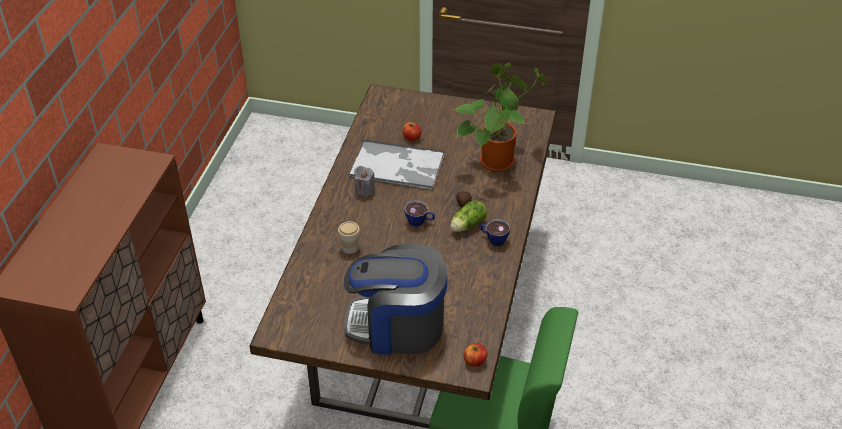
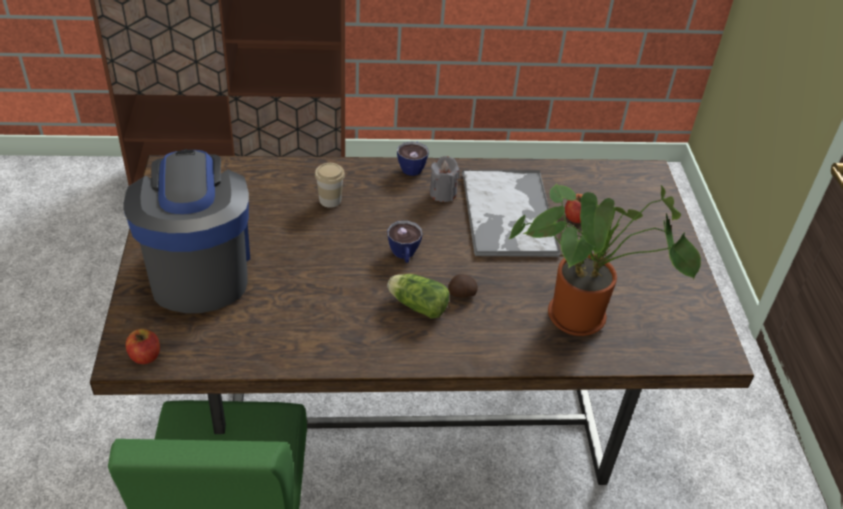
camera: 70 degrees right, 0 degrees up
(493, 239) = (398, 339): cup -> cup (412, 166)

